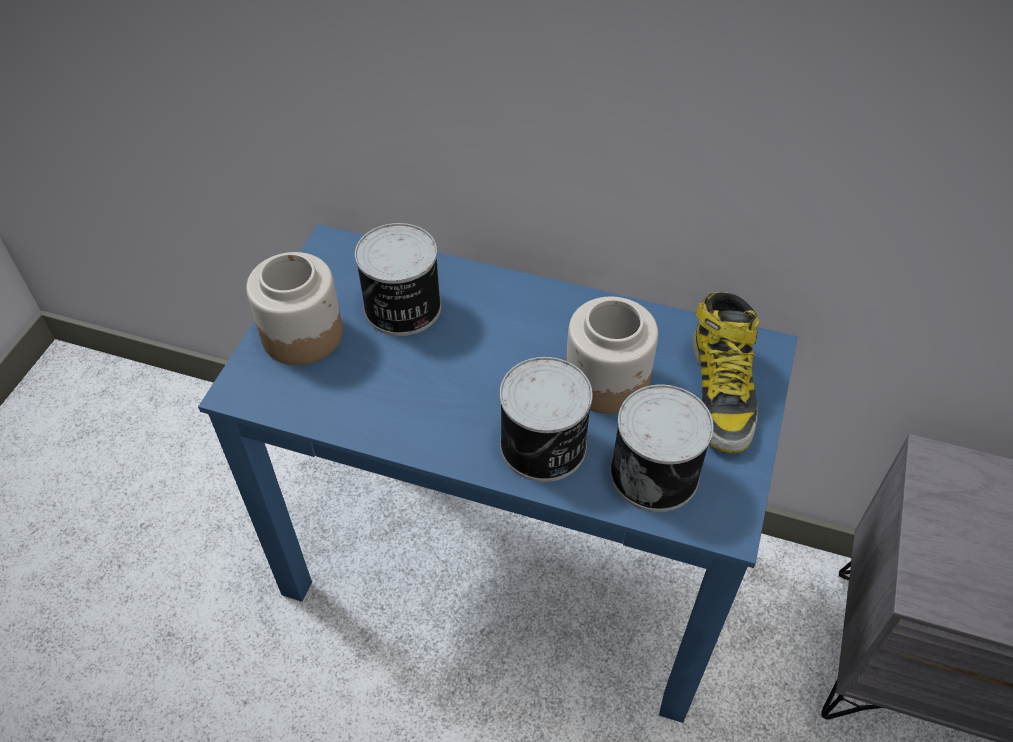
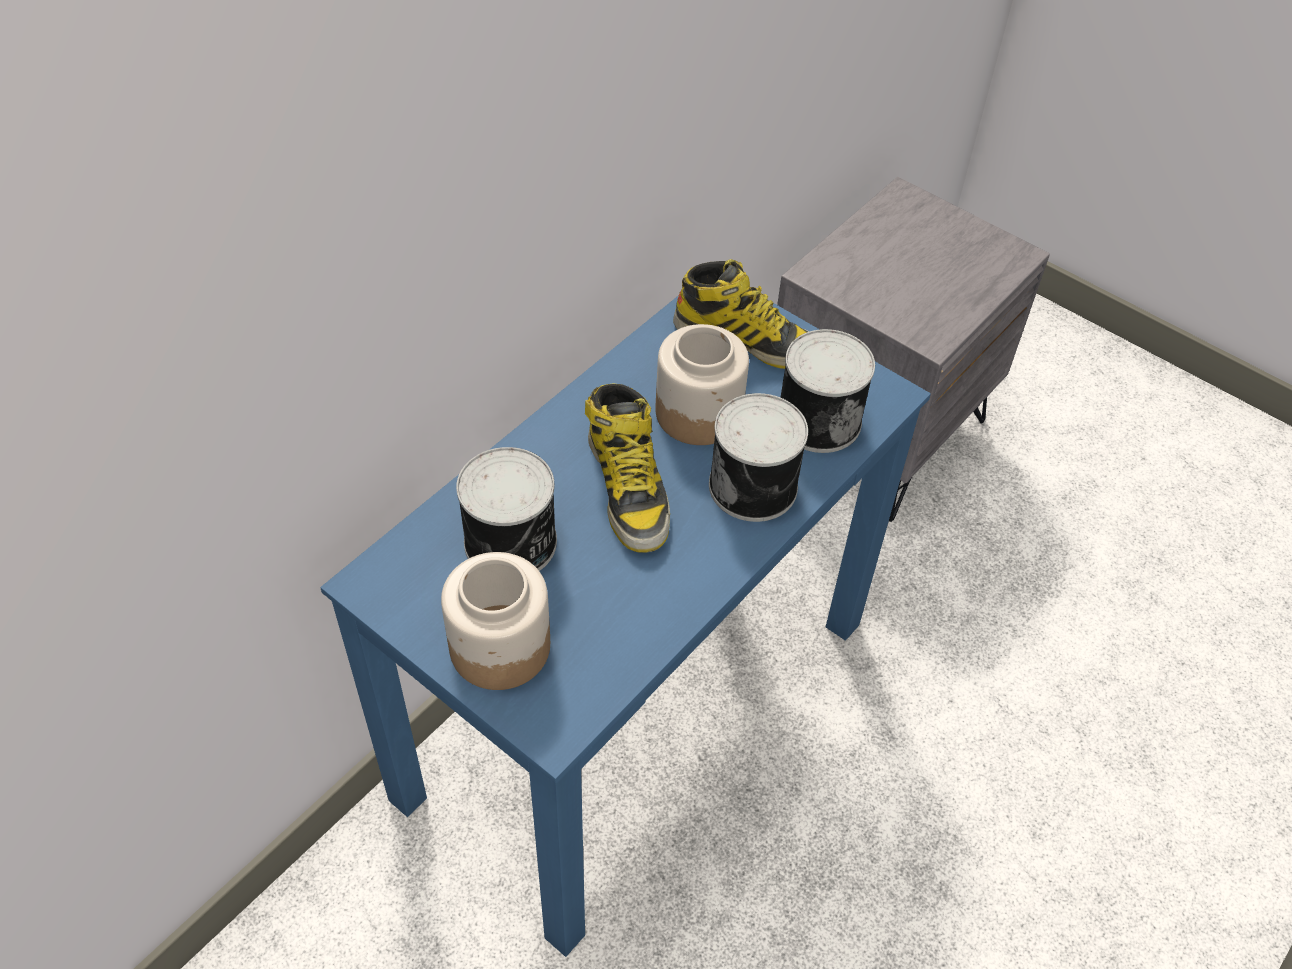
camera: 70 degrees left, 0 degrees up
(494, 360) = (628, 488): none -> boot

